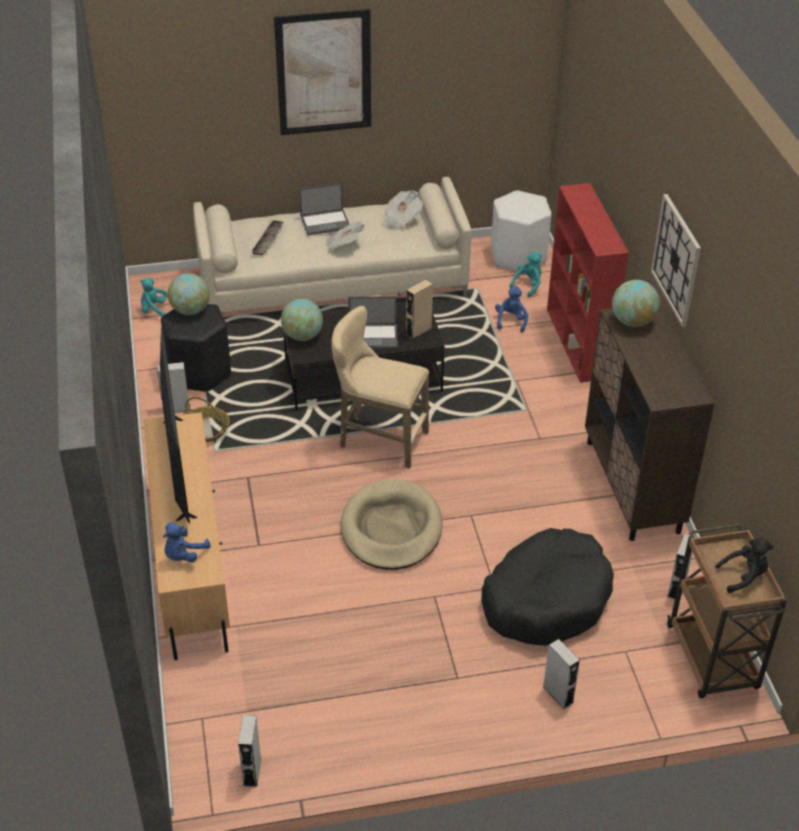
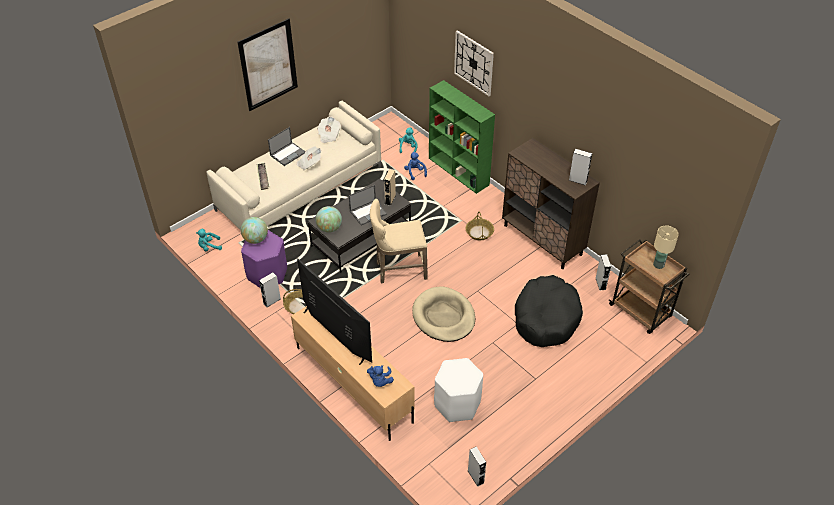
camera: 30 degrees left, 5 degrees up
(199, 372) = (267, 274): black stool -> purple stool
(518, 256) = (390, 132): white stool -> white stool (457, 404)
(540, 437) = (479, 232): none -> basket
(558, 694) = (587, 363): grey speaker -> grey speaker (578, 180)
(578, 344) = (459, 172): red bookcase -> green bookcase
(632, 321) = (529, 153): globe -> none
(676, 260) = (543, 112): wall clock -> wall clock (474, 63)
(744, 576) = (659, 265): black plush toy -> beige table lamp

